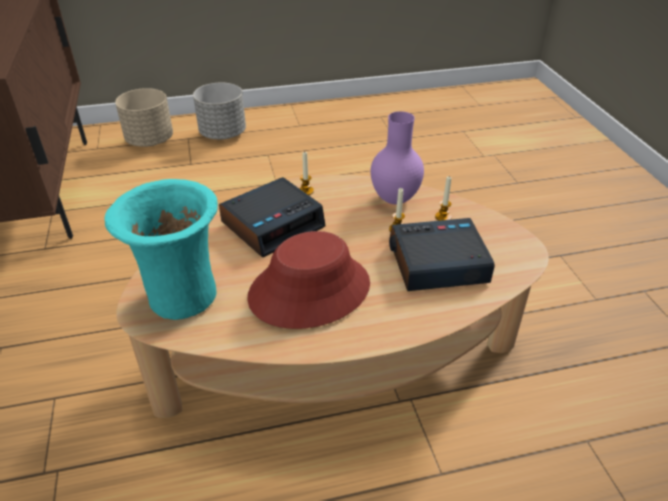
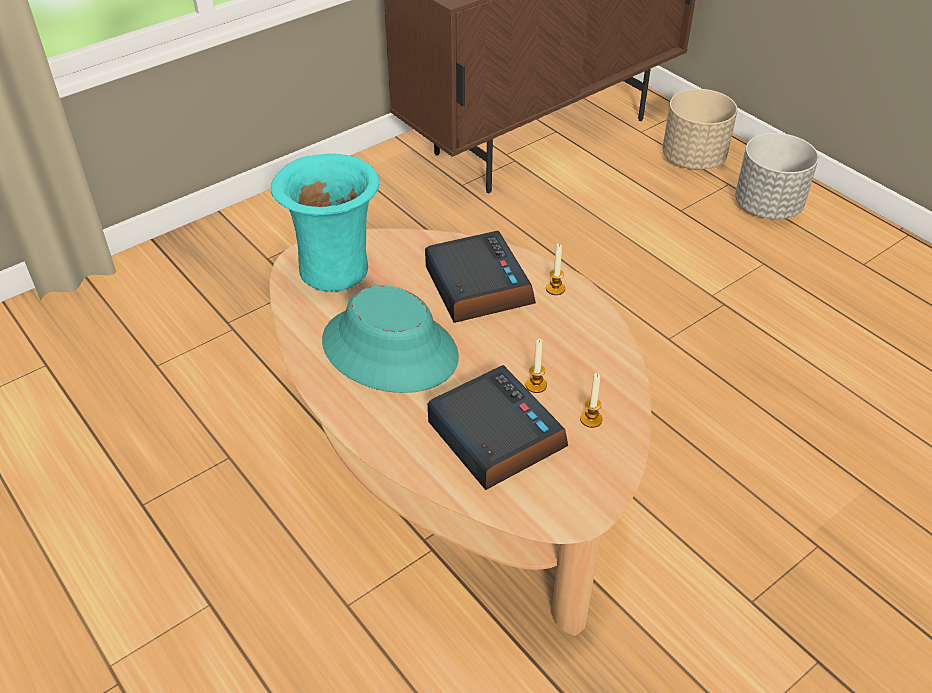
camera: 65 degrees right, 5 degrees up
(273, 224) = (477, 286): alarm clock -> alarm clock turned 135 degrees counterclockwise
(309, 290) = (390, 349): red hat -> turquoise hat
(395, 200) = (593, 367): purple vase -> none

